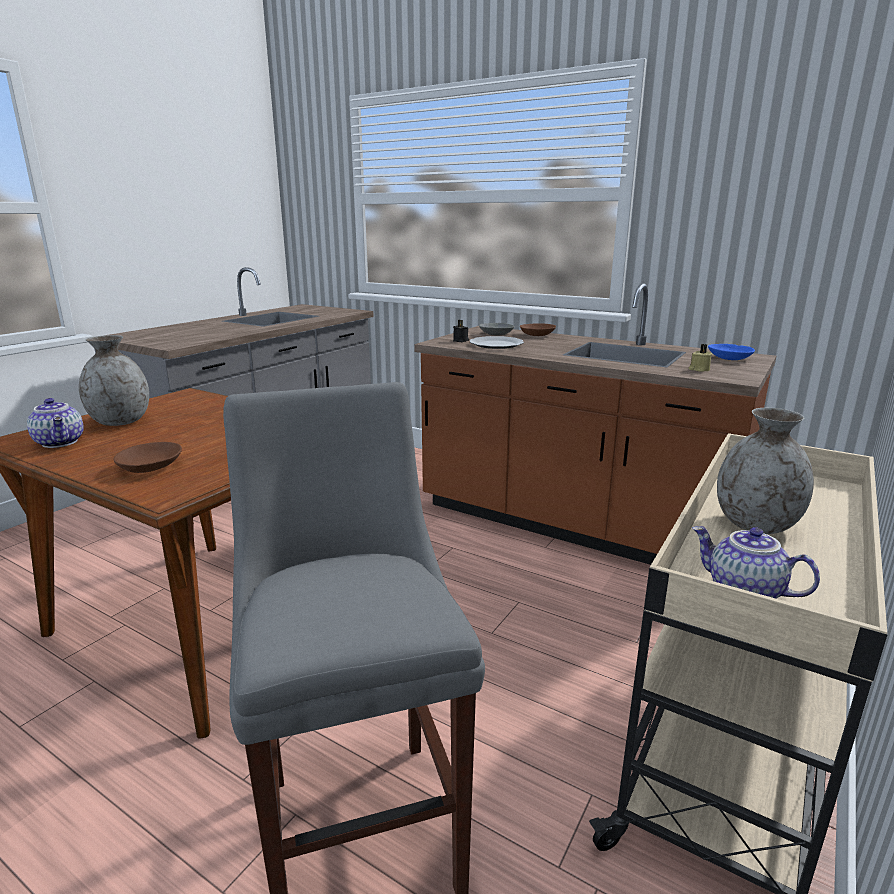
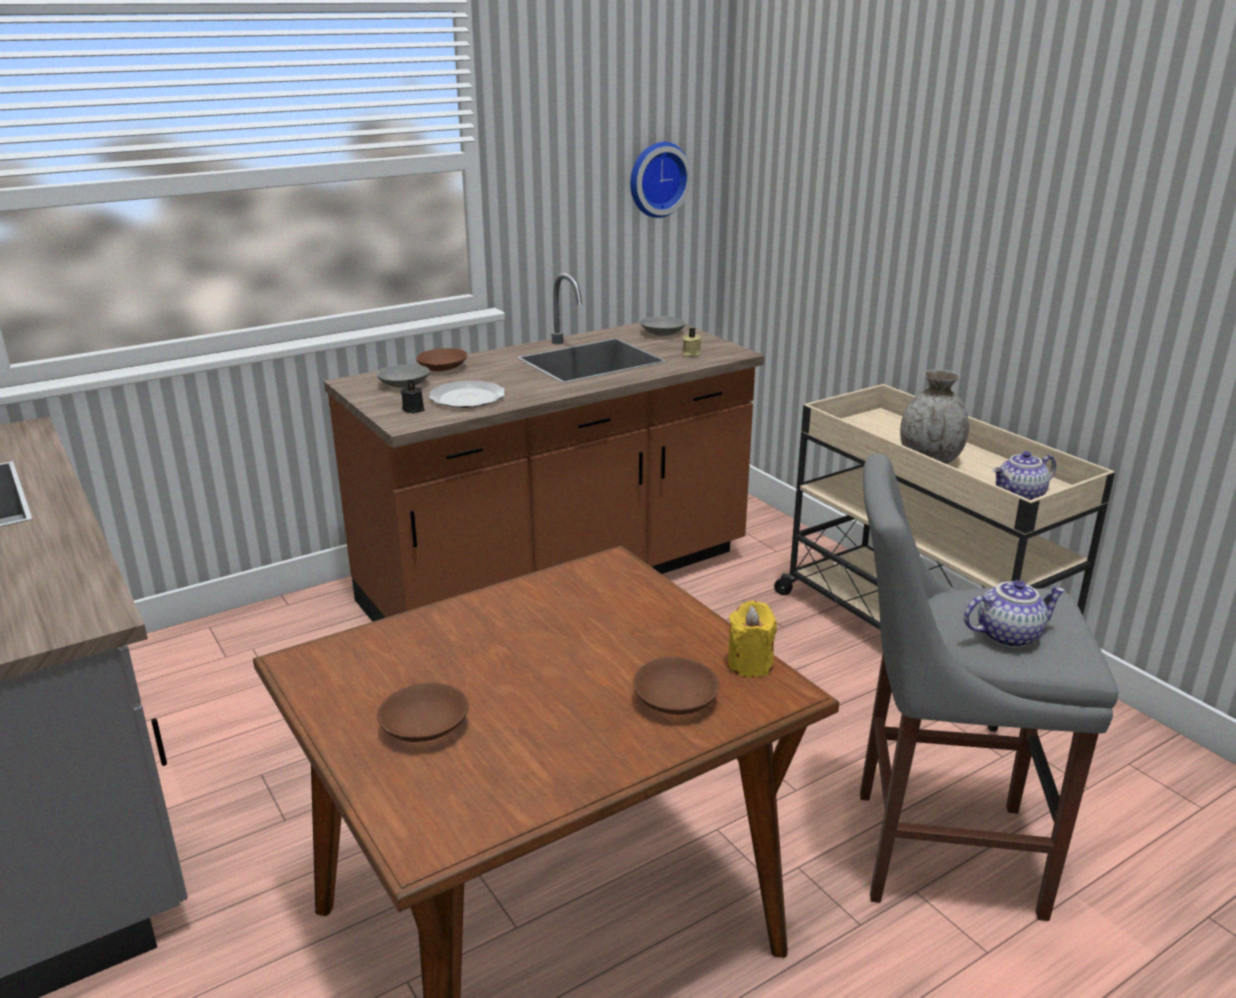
camera: 65 degrees left, 5 degrees up
(61, 442) = (492, 784): teapot -> teapot (1008, 635)
(121, 422) = (423, 727): grey vase -> brown bowl
(203, 481) = (750, 664): none -> yellow candle
(730, 358) = (662, 333): blue bowl -> grey bowl
(819, 225) = (657, 179): none -> wall clock

